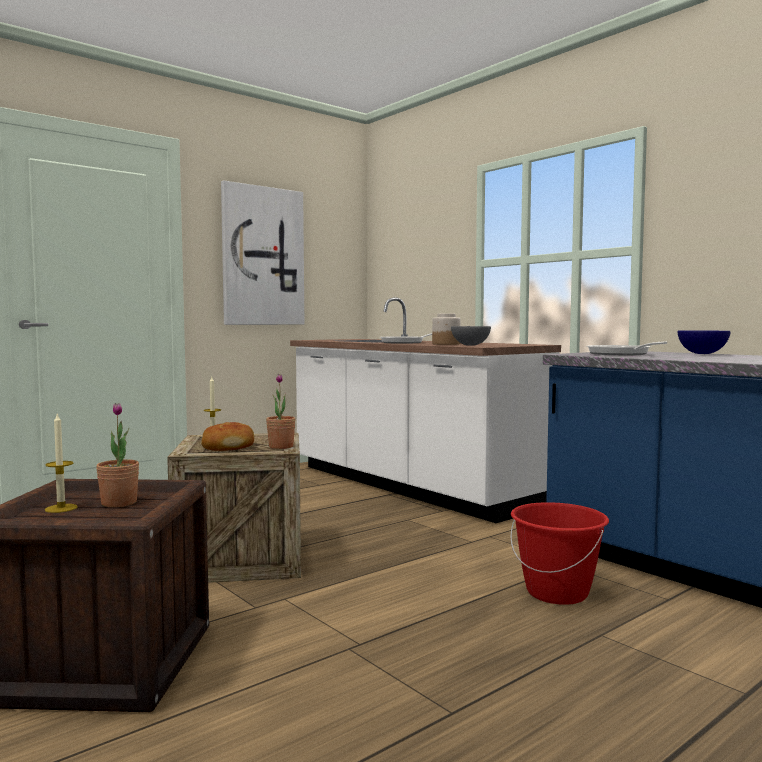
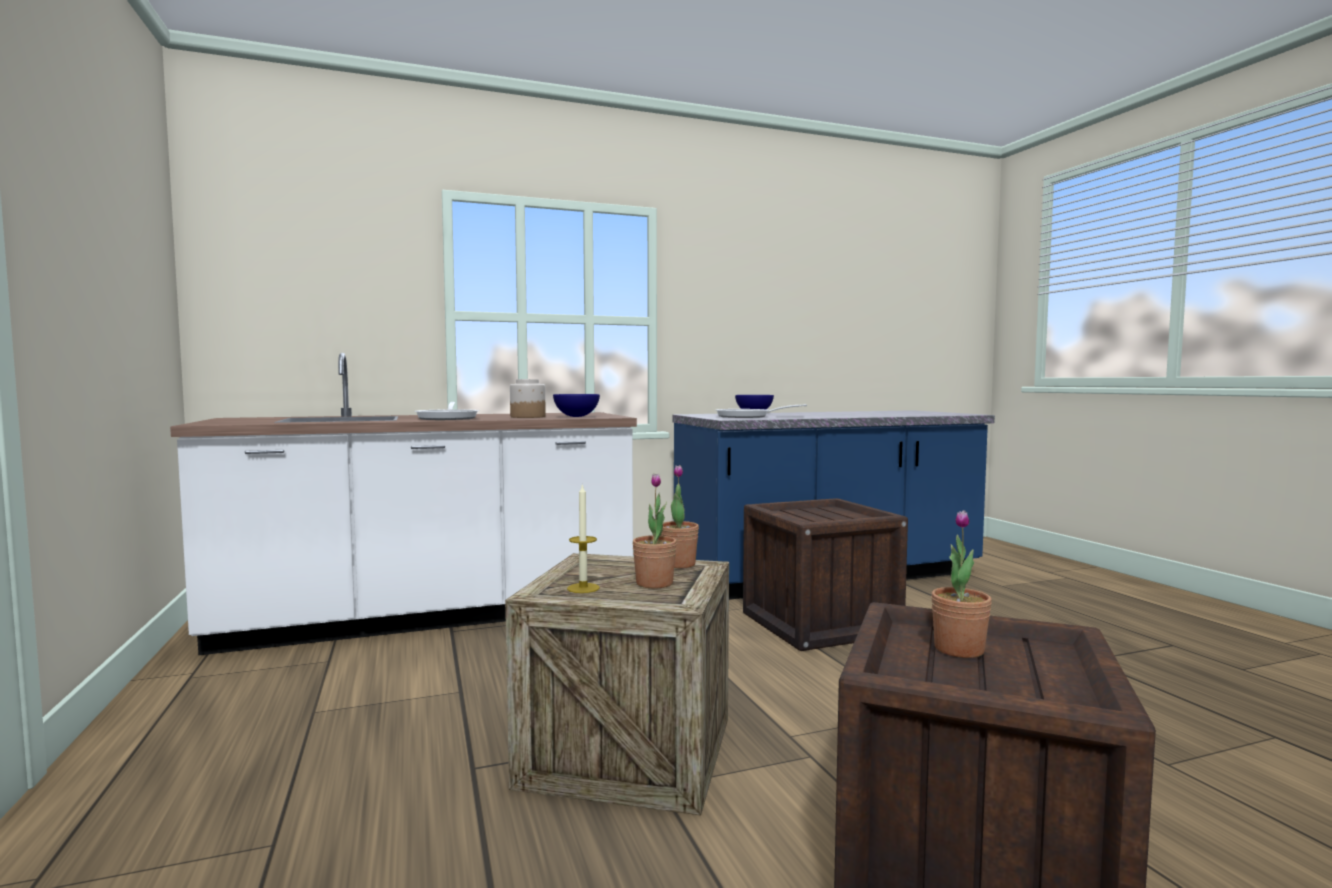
camera: 70 degrees left, 0 degrees up
(61, 508) = (995, 680): candle -> none
(228, 447) = (654, 583): bread -> potted plant
(262, 256) = (95, 256): picture -> none
(470, 345) = (577, 416): grey bowl -> blue bowl
(557, 592) = (819, 624): red bucket -> crate

